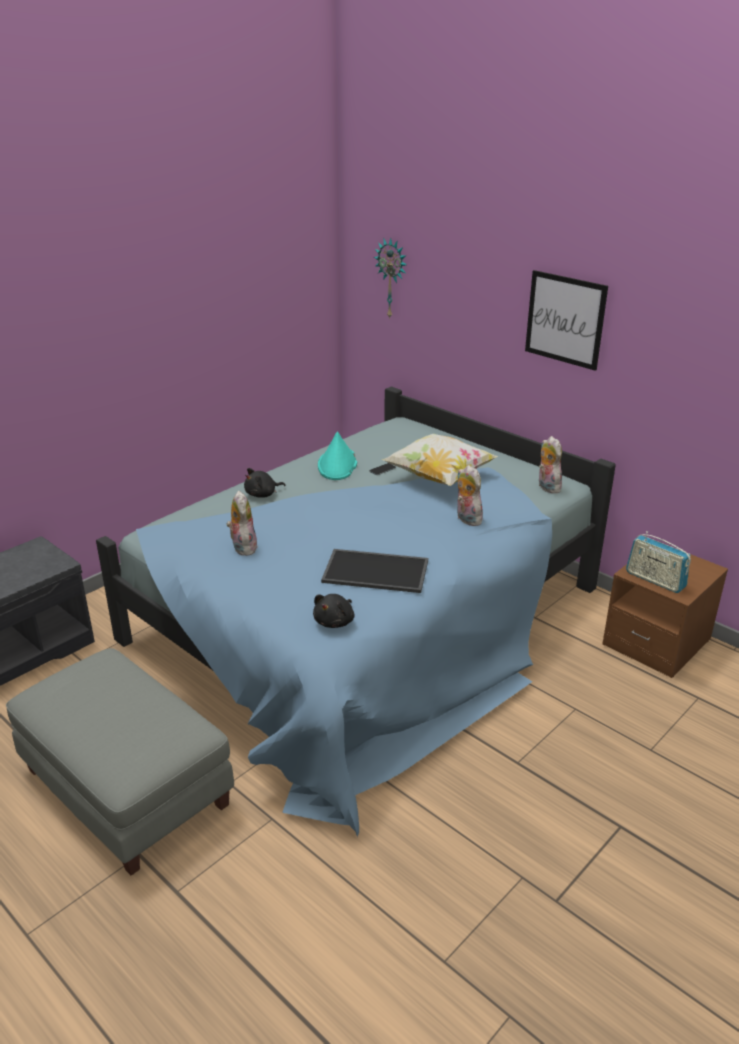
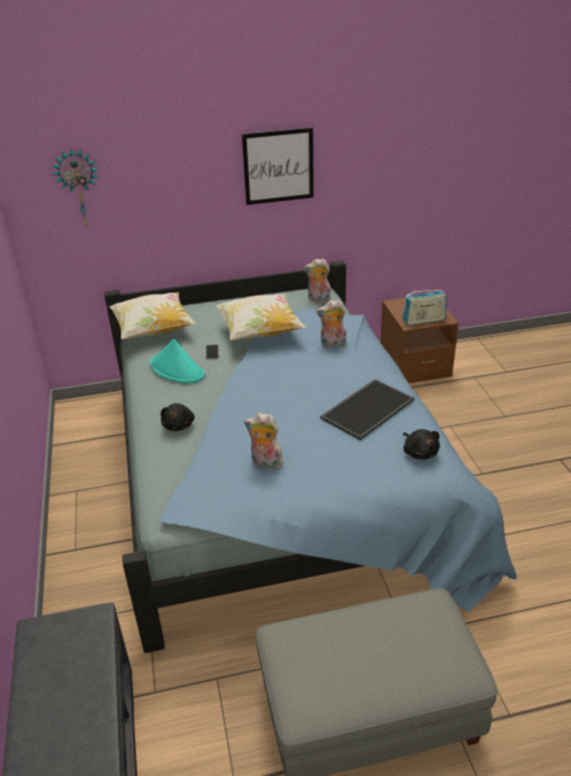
camera: 55 degrees left, 5 degrees up
(383, 434) = (154, 330): none -> pillow

